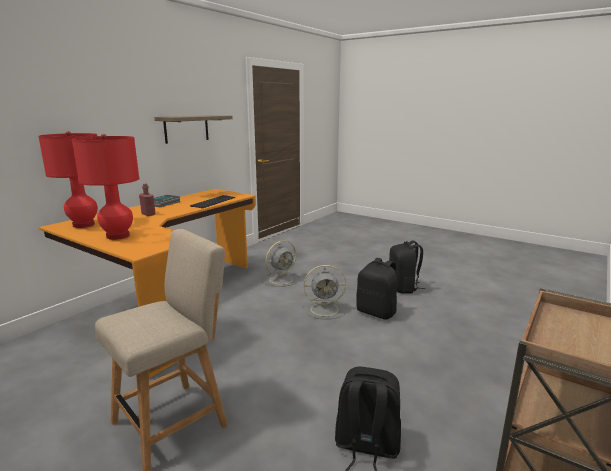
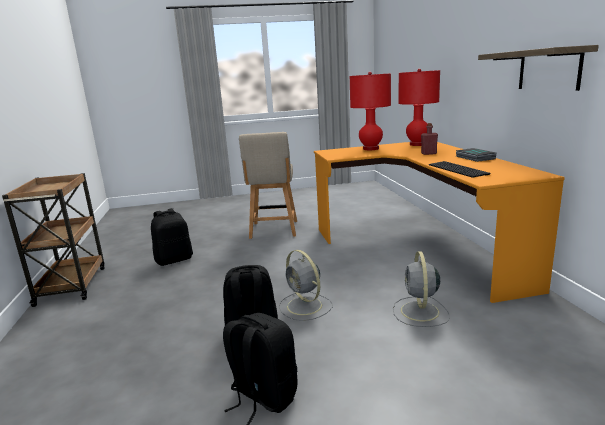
camera: 135 degrees right, 0 degrees up
(325, 309) = (305, 306): grey fan -> grey fan turned 75 degrees counterclockwise

